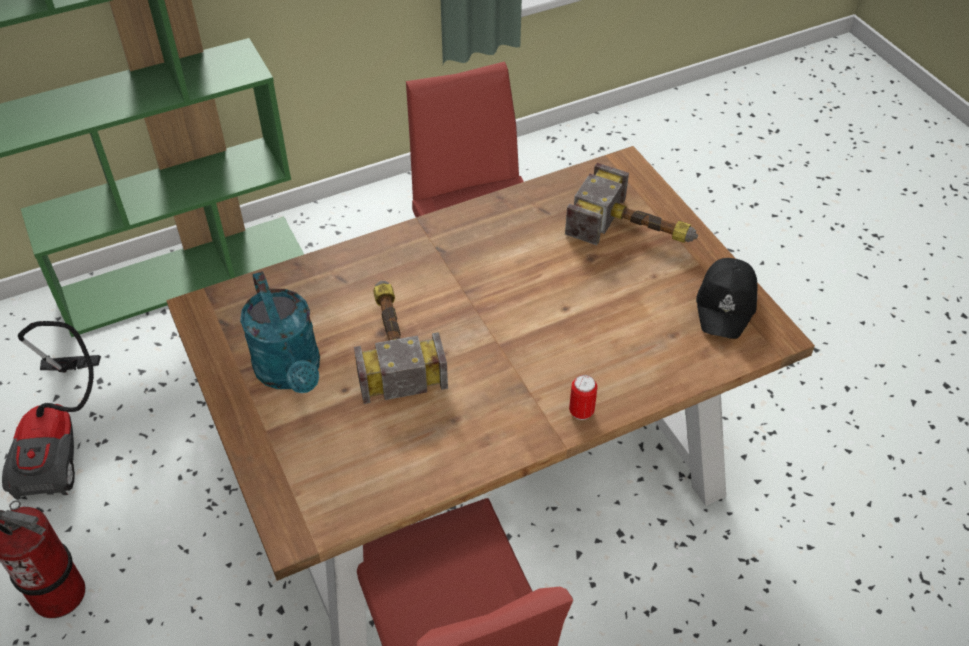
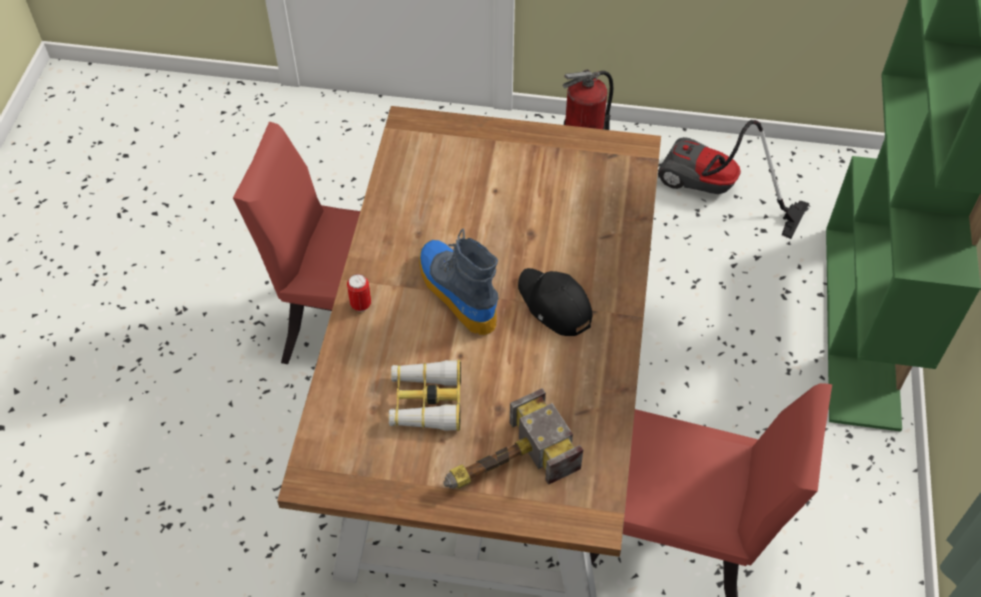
camera: 125 degrees right, 5 degrees up
(291, 373) = (534, 171): turquoise watering can -> none
(393, 343) = (514, 235): hammer -> none
(500, 349) = (456, 292): none -> boot
(631, 305) = (426, 401): none -> binoculars
(726, 304) = (369, 469): black cap -> black cap (554, 305)

